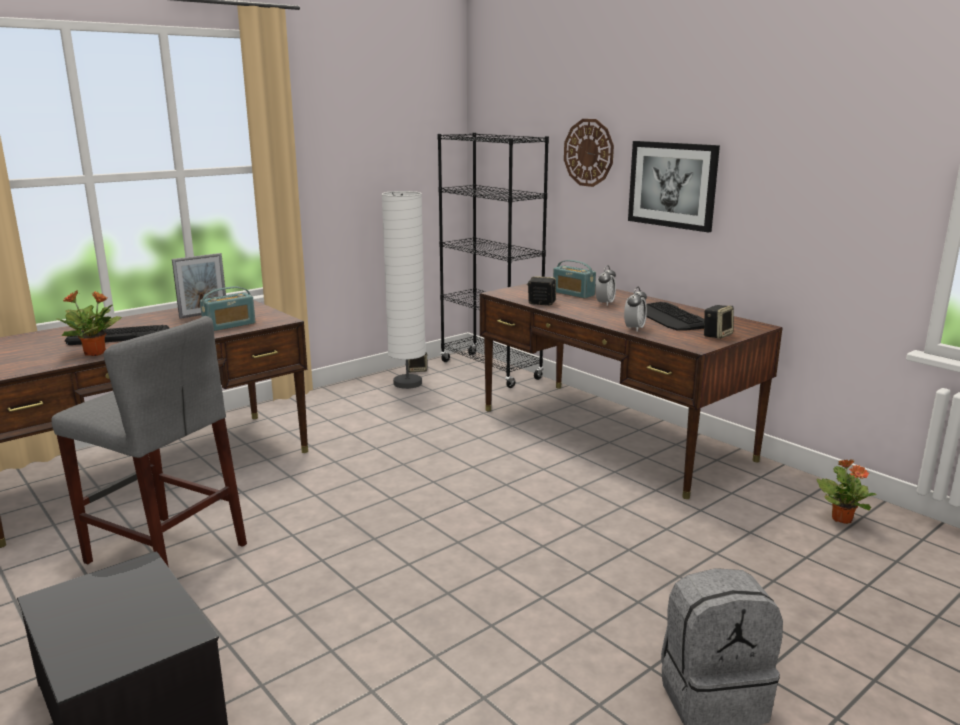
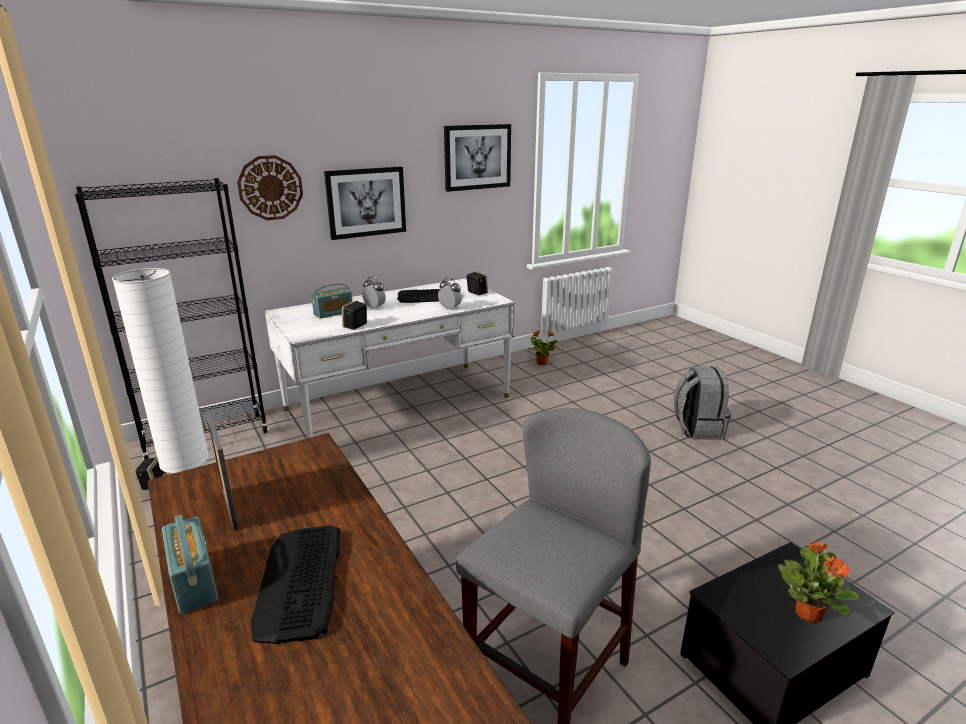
camera: 80 degrees left, 5 degrees up
(96, 353) = (391, 589): potted plant -> potted plant (808, 613)
(229, 325) = (312, 482): radio -> radio (194, 581)
(612, 433) = (398, 403): brown desk -> white desk
(836, 144) = (477, 157): none -> picture

